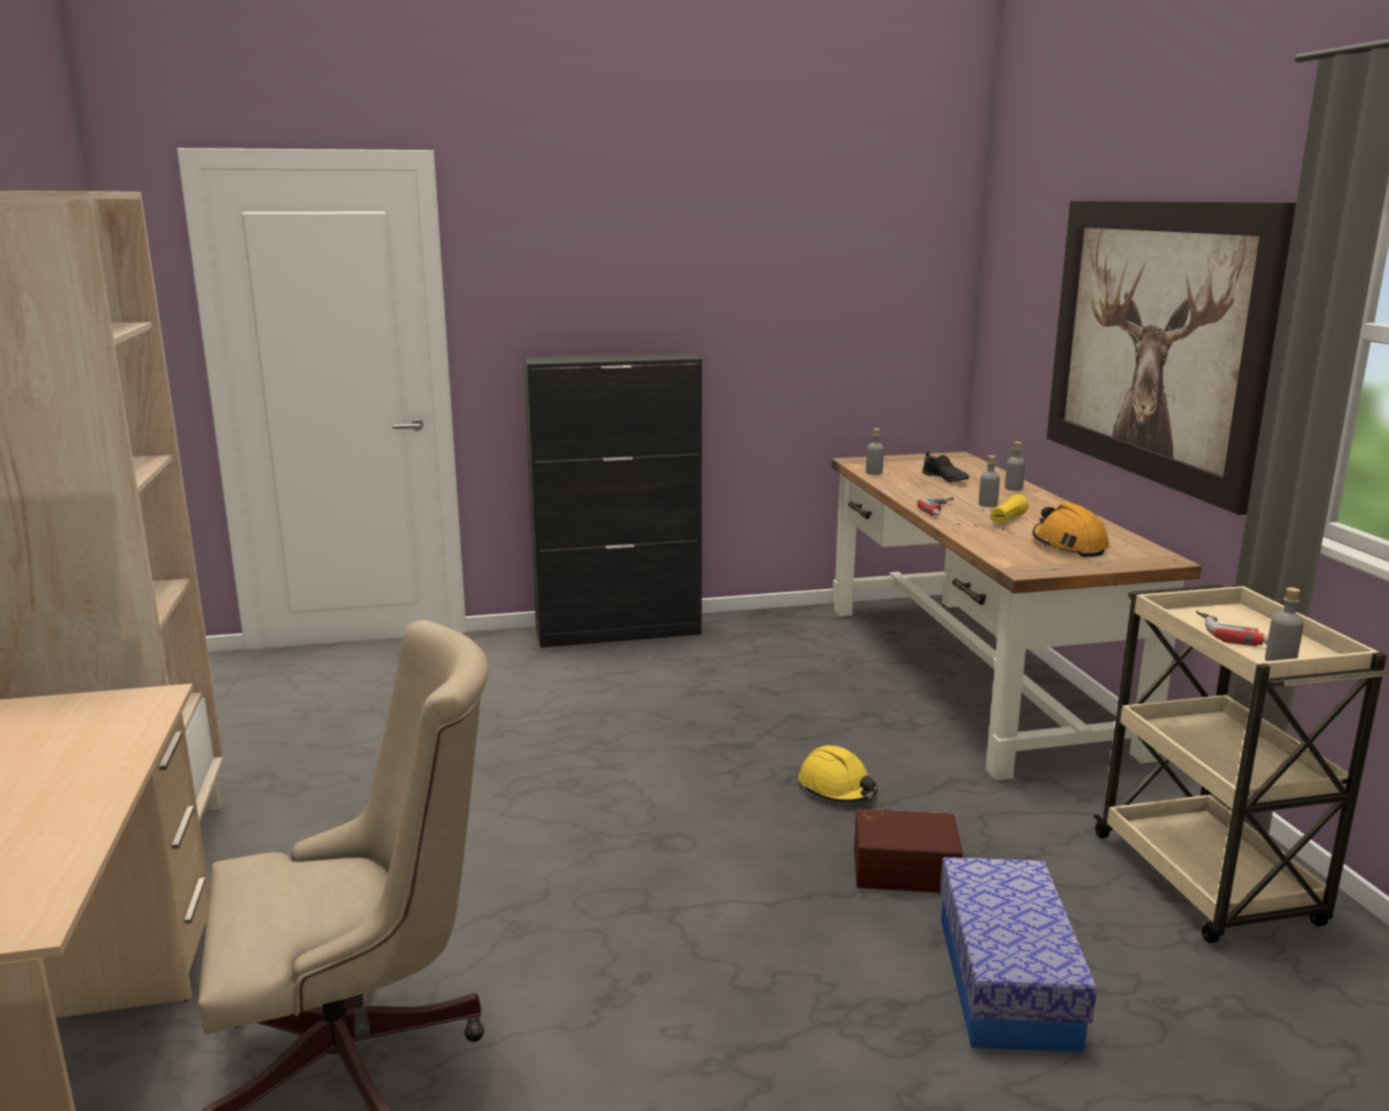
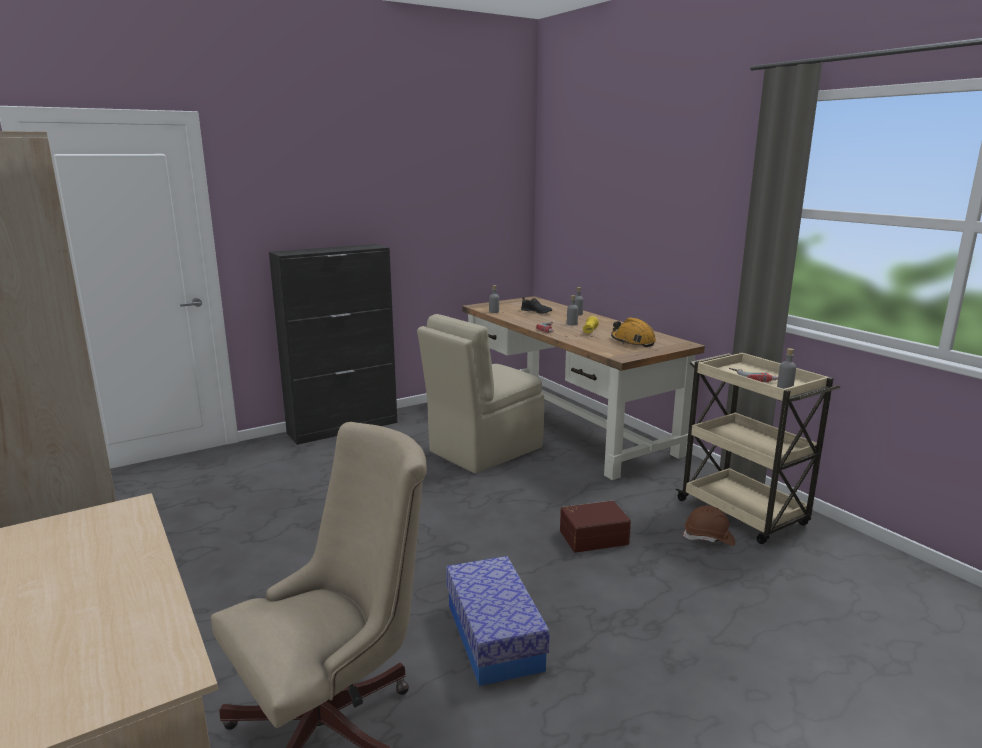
camera: 20 degrees left, 0 degrees up
(807, 697) = (483, 450): none -> beige chair
(837, 789) = (531, 499): yellow hard hat -> none
(1006, 980) = (679, 585): storage box -> storage box (493, 636)
(1112, 912) = (709, 538): none -> brown hard hat
(1153, 341) = (662, 224): picture -> none

